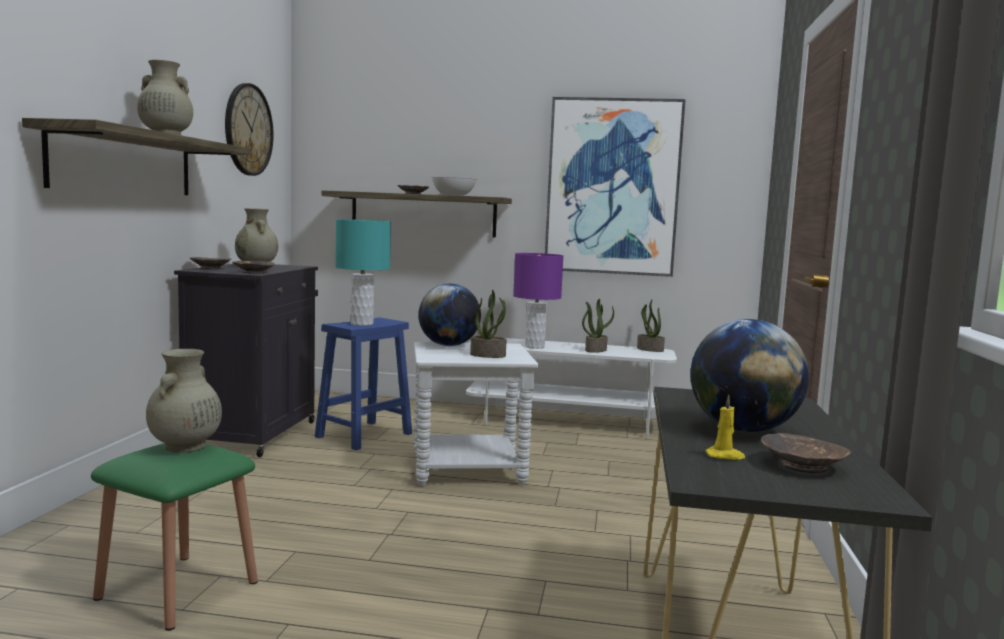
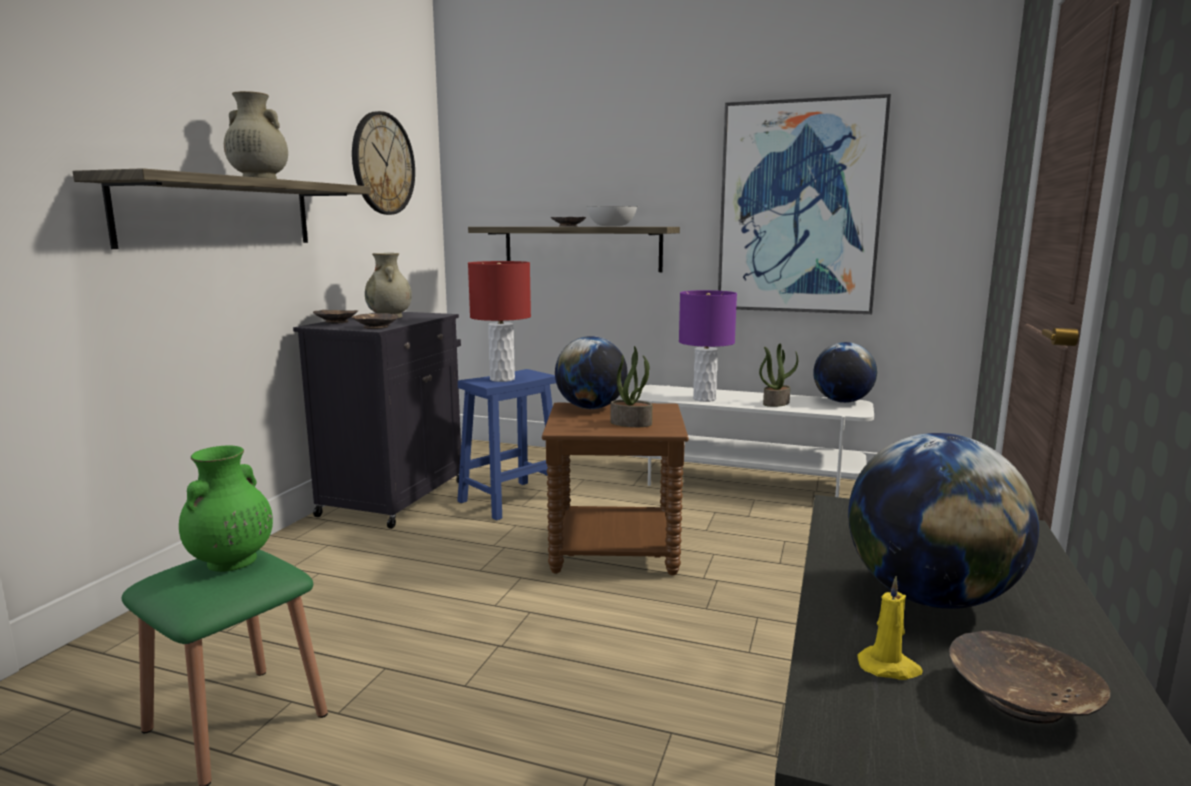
camera: 10 degrees right, 5 degrees up
(184, 447) = (230, 562): beige vase -> green vase
(361, 324) = (502, 379): turquoise table lamp -> red table lamp
(468, 469) = (615, 550): white side table -> brown side table
(649, 349) = (842, 401): potted plant -> globe

